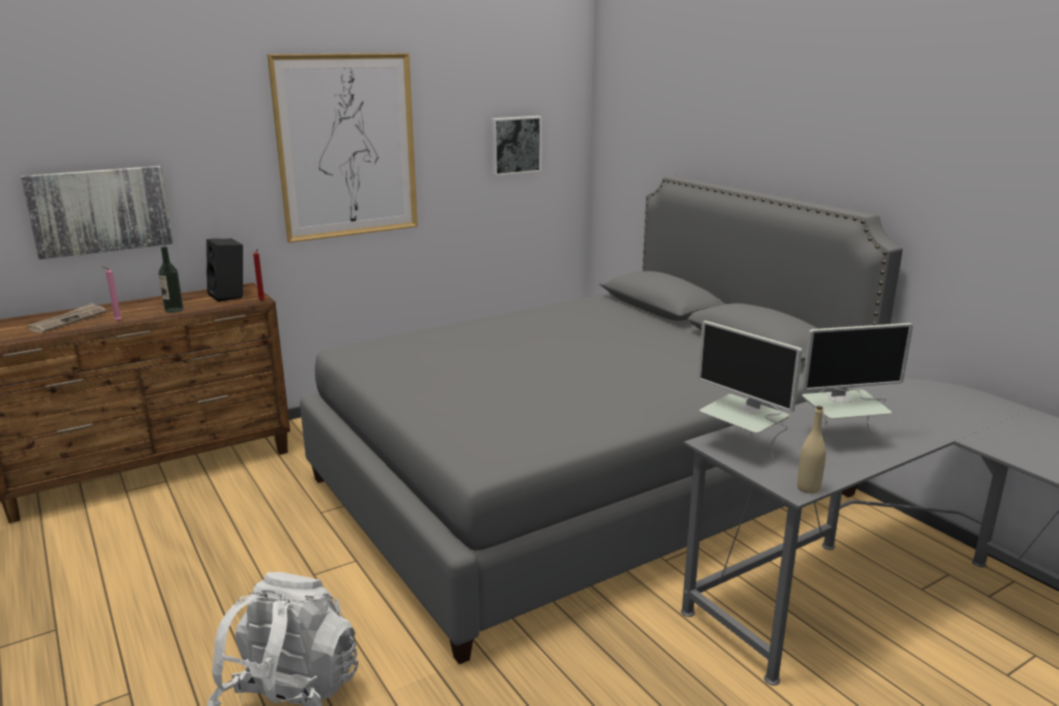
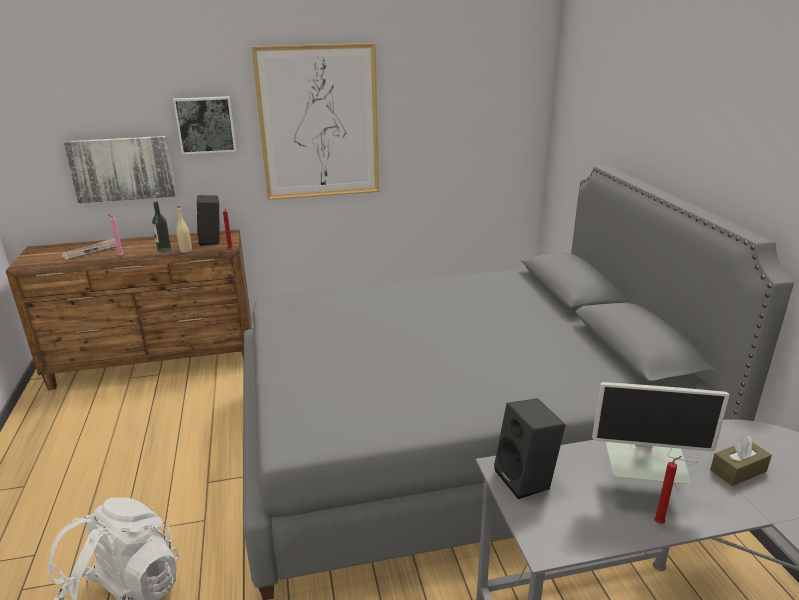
camera: 20 degrees right, 5 degrees up
(515, 145) = (474, 124): picture -> picture (205, 125)
(742, 447) = (527, 479): monitor -> black speaker
(808, 488) = (558, 551): beige bottle -> beige bottle (186, 250)
(873, 455) = (660, 523): none -> red candle
(906, 412) = (738, 471): none -> brown tissue box

